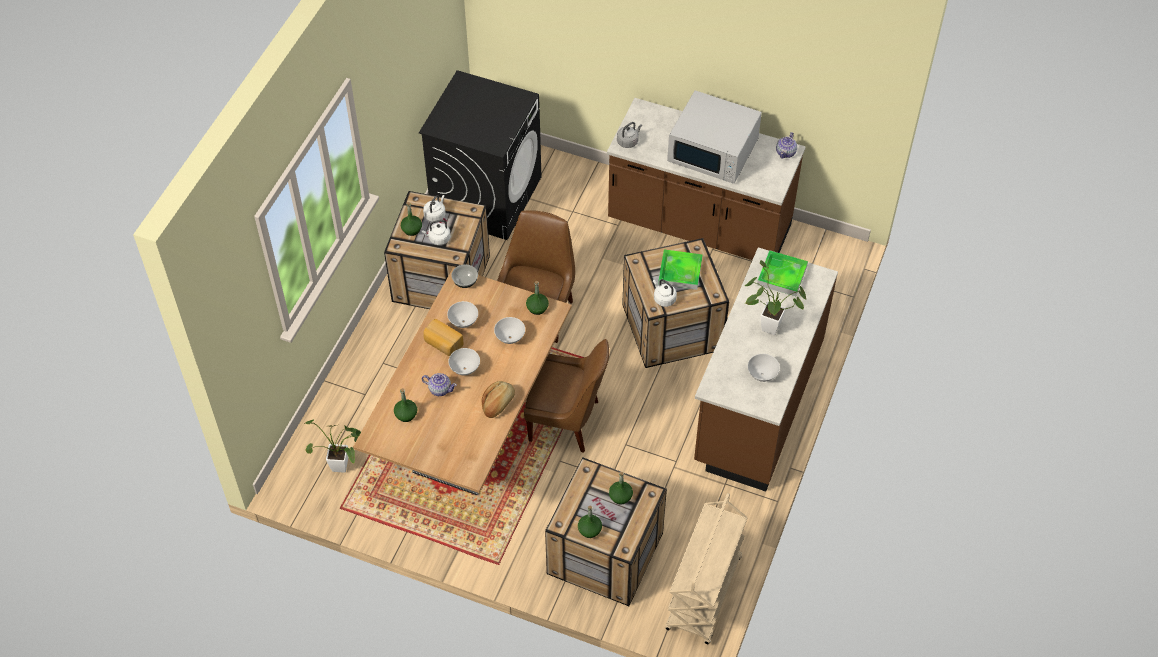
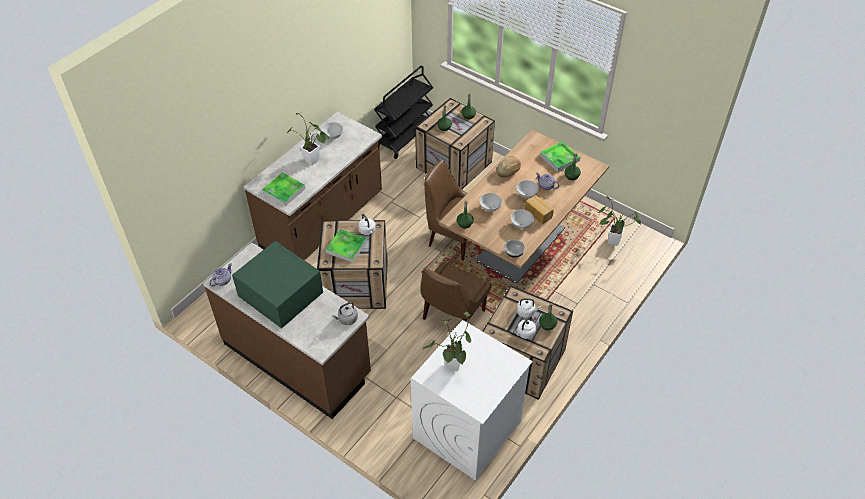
camera: 165 degrees left, 5 degrees down
(428, 442) = (559, 158): none -> tray
(486, 196) = (467, 430): black washing machine -> white washing machine
(499, 109) = (452, 368): none -> potted plant
(704, 594) = (404, 136): beige cart -> black cart
(713, 151) = (280, 294): white microwave -> green microwave

